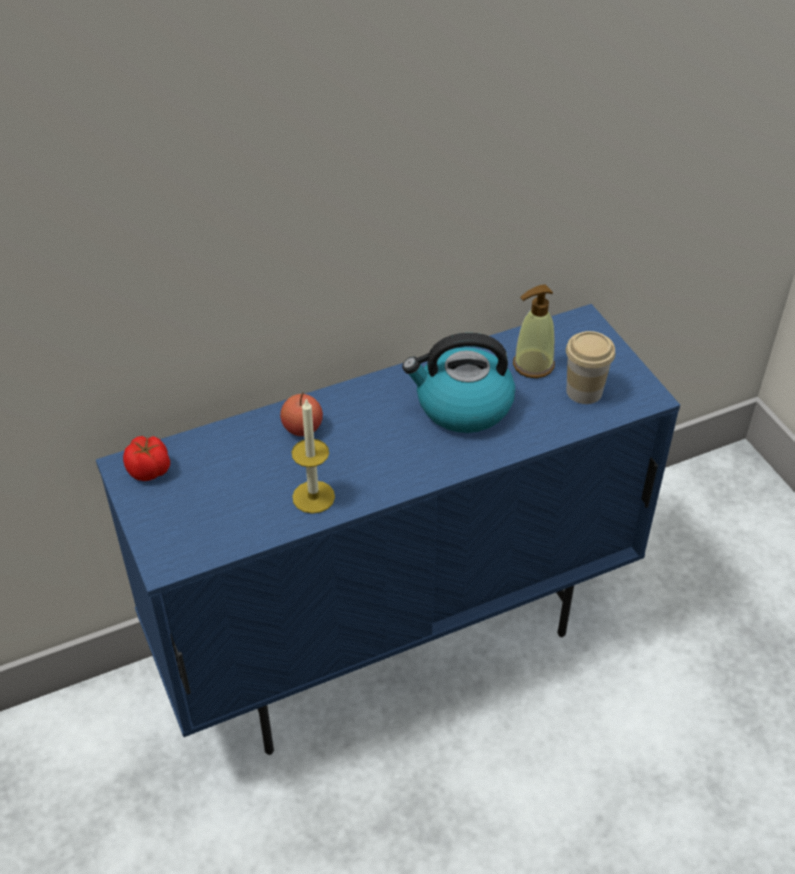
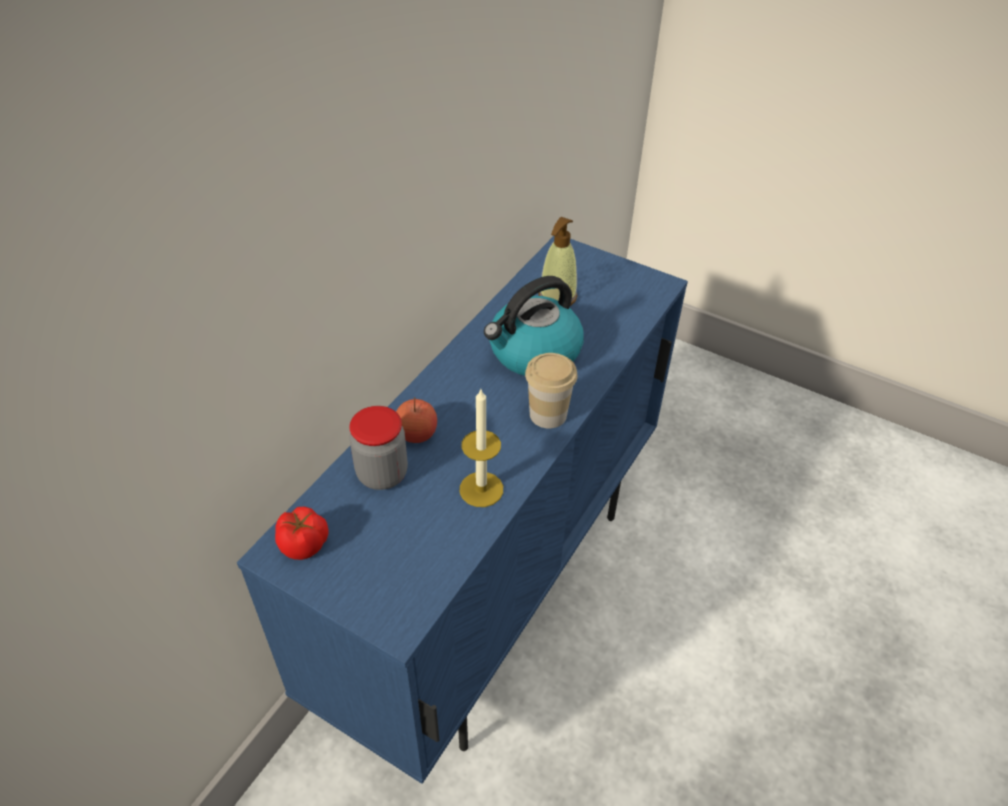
camera: 35 degrees left, 0 degrees up
(249, 446) = (382, 474): none -> jar
(584, 391) = (613, 300): cup -> cup (548, 414)

